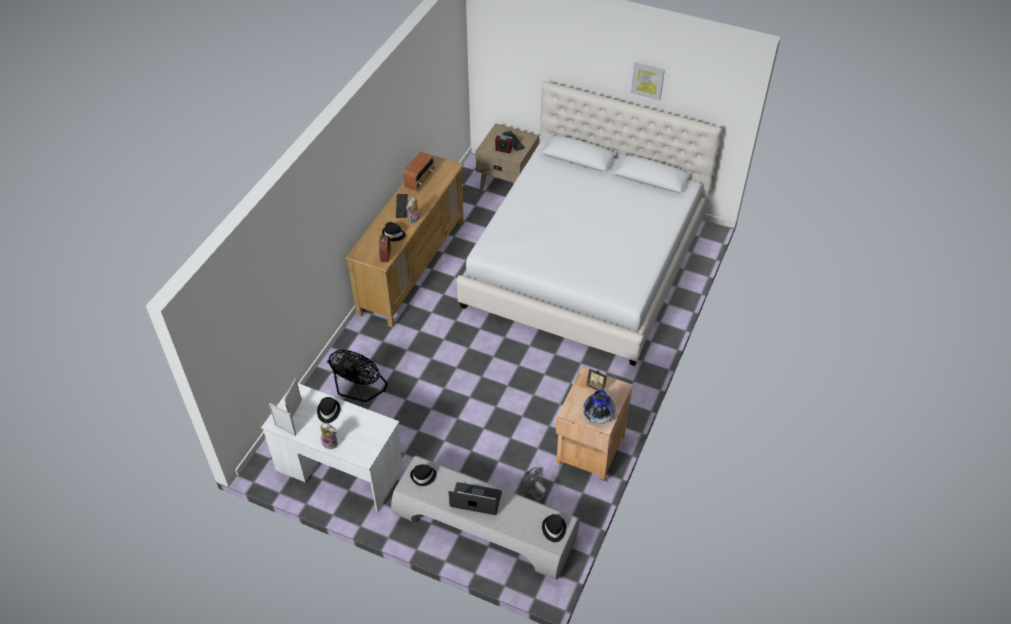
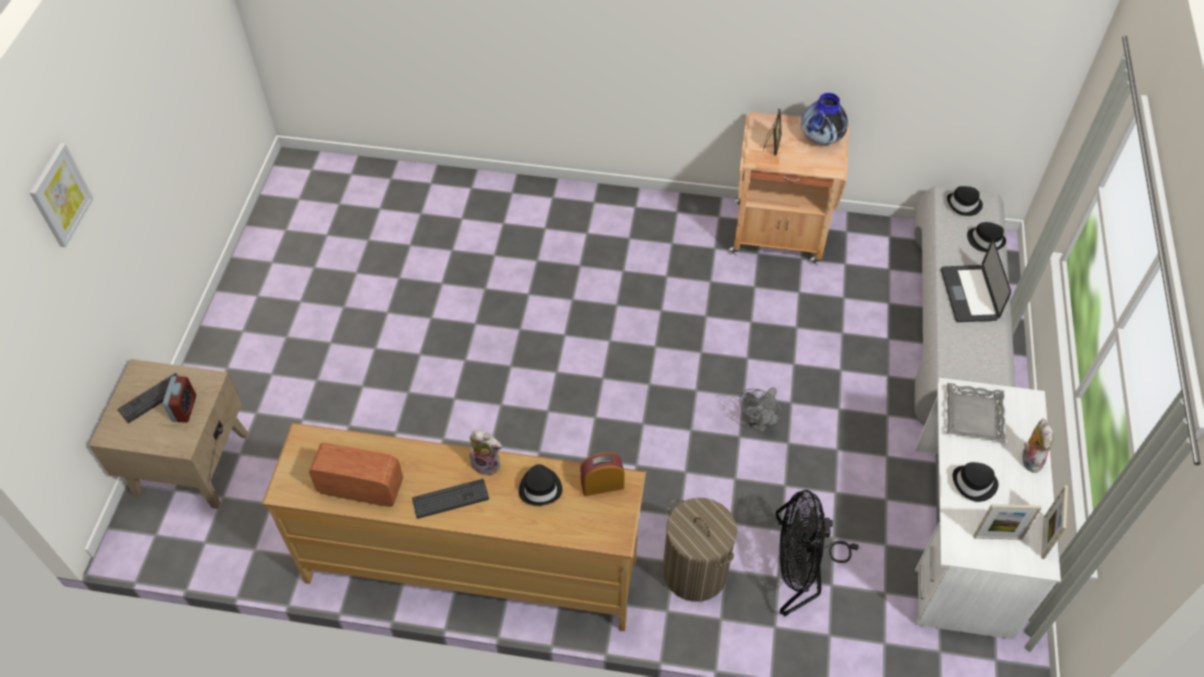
camera: 105 degrees left, 5 degrees up
(367, 428) = (974, 416): none -> grey tray
(373, 348) = (694, 571): none -> laundry basket
(423, 476) = (967, 365): black hat -> black hat (985, 240)
(533, 492) = (873, 282): grey fan -> grey fan (759, 423)
(585, 263) = (402, 301): white bed -> none
(647, 80) = (146, 57): picture -> picture (60, 195)

